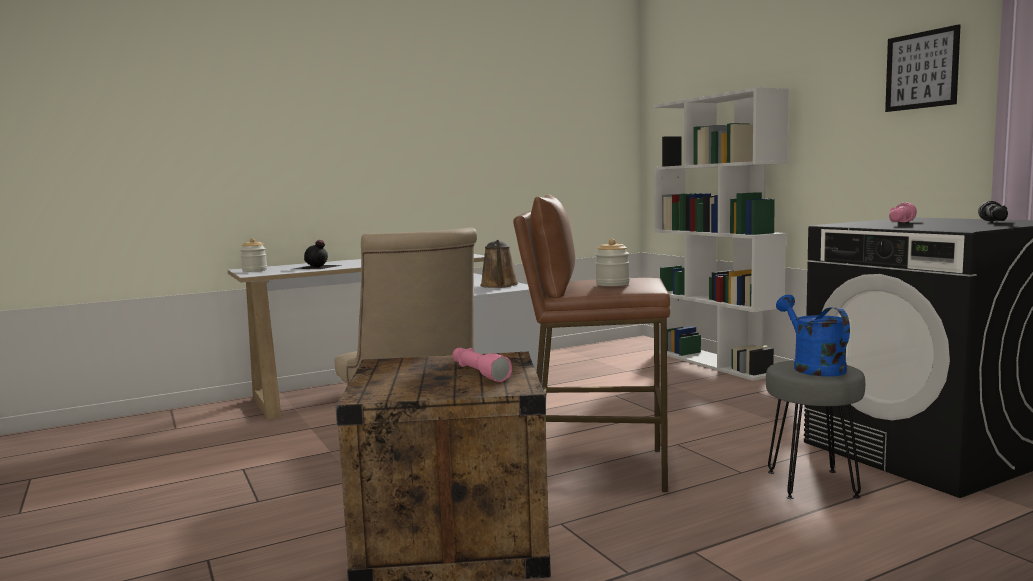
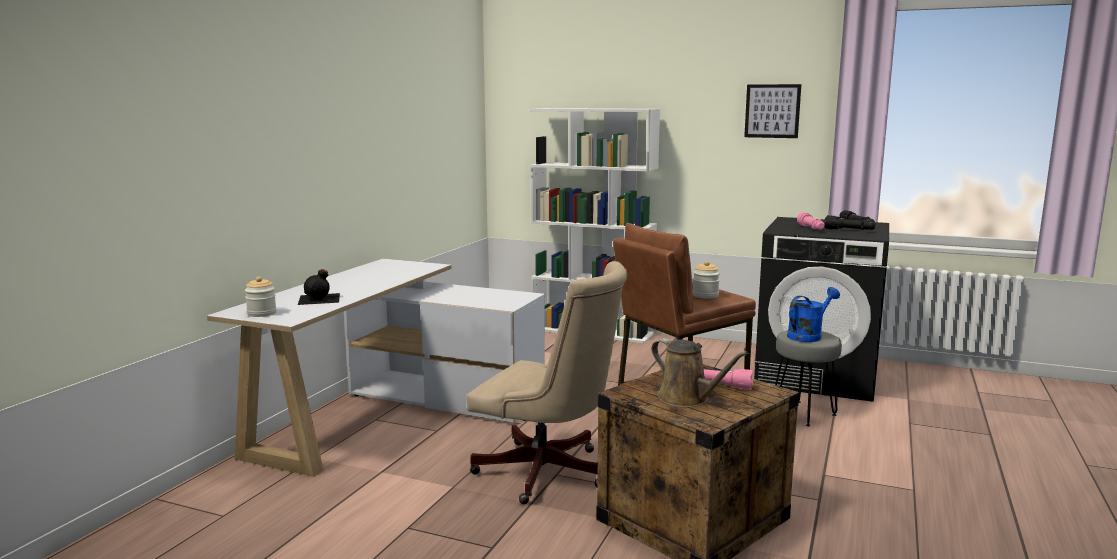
camera: 40 degrees left, 5 degrees up
(499, 285) = (499, 295): brown watering can -> brown watering can (687, 399)
(813, 367) = (808, 335): blue watering can -> blue watering can turned 105 degrees clockwise
(955, 225) = (849, 230): none -> black flashlight

